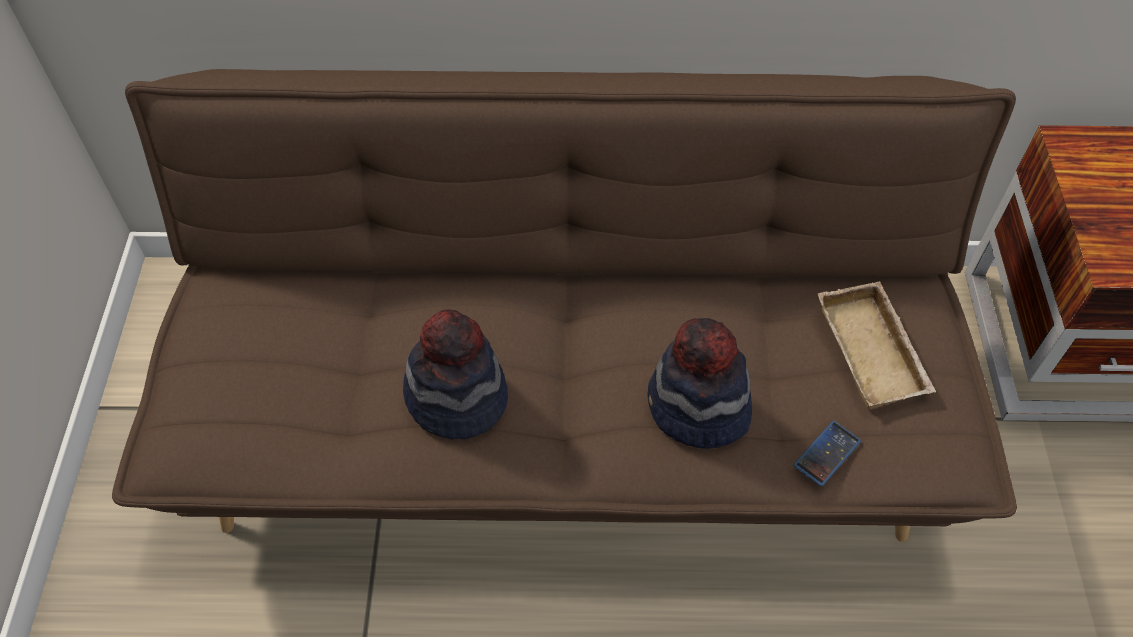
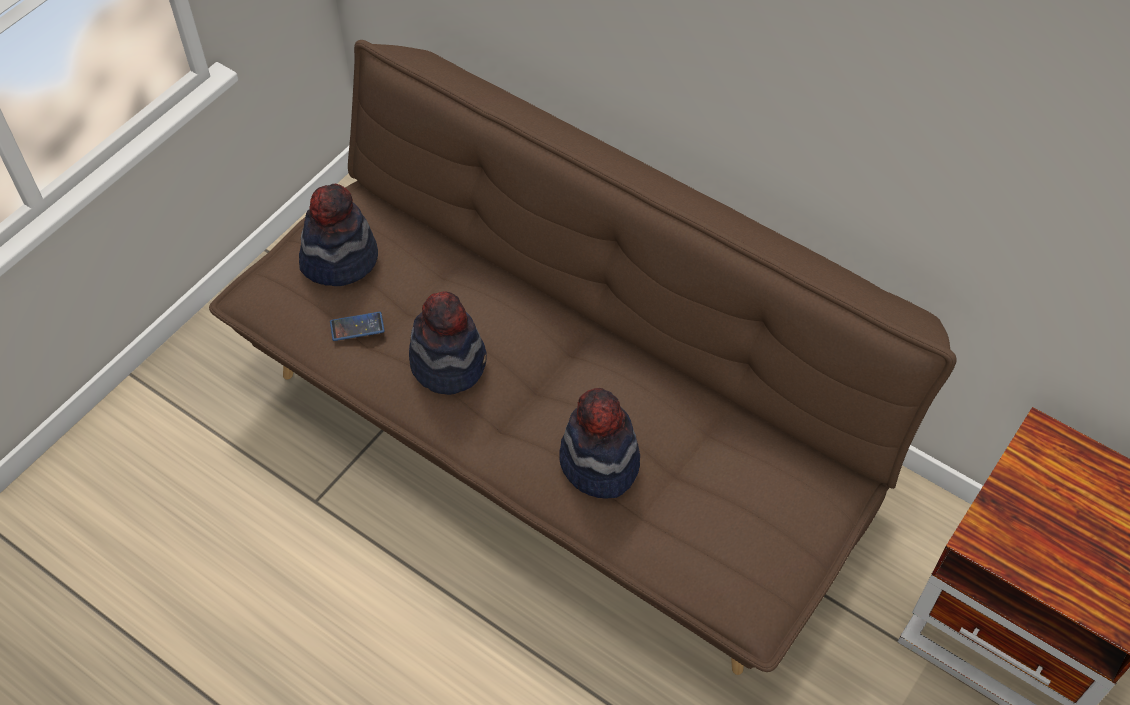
camera: 35 degrees right, 0 degrees up
(242, 357) = (339, 259): none -> hat
(827, 453) = (662, 546): phone -> phone (357, 327)
(875, 352) = (760, 501): beige tray -> none

